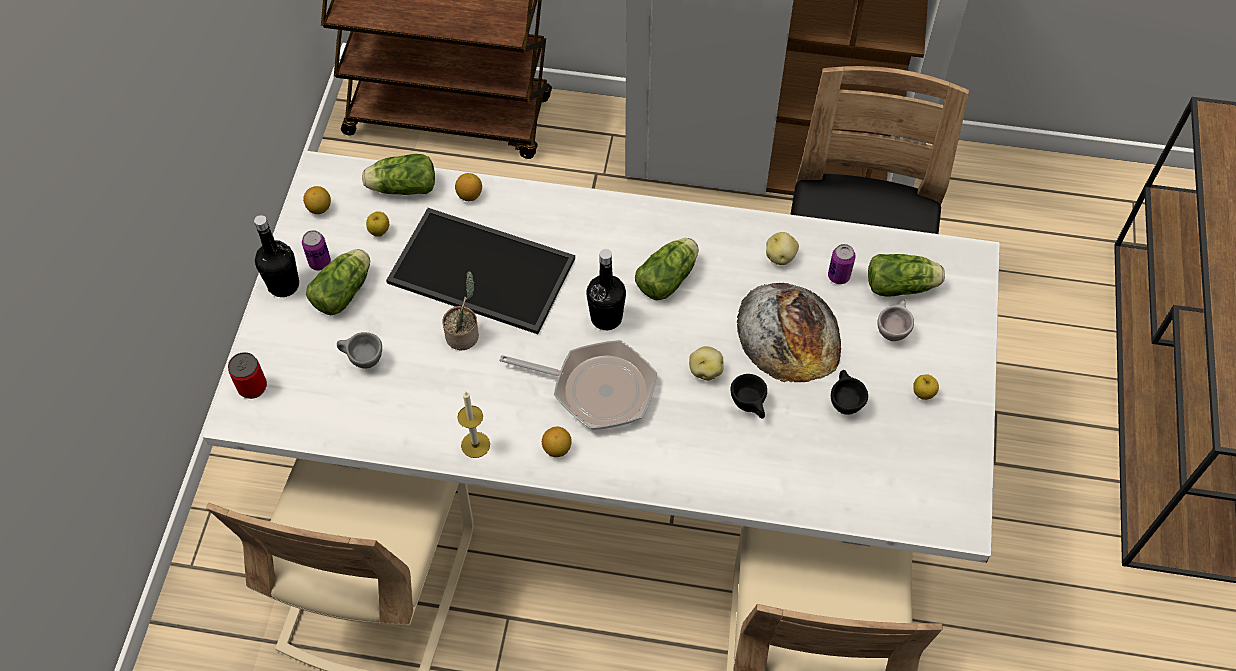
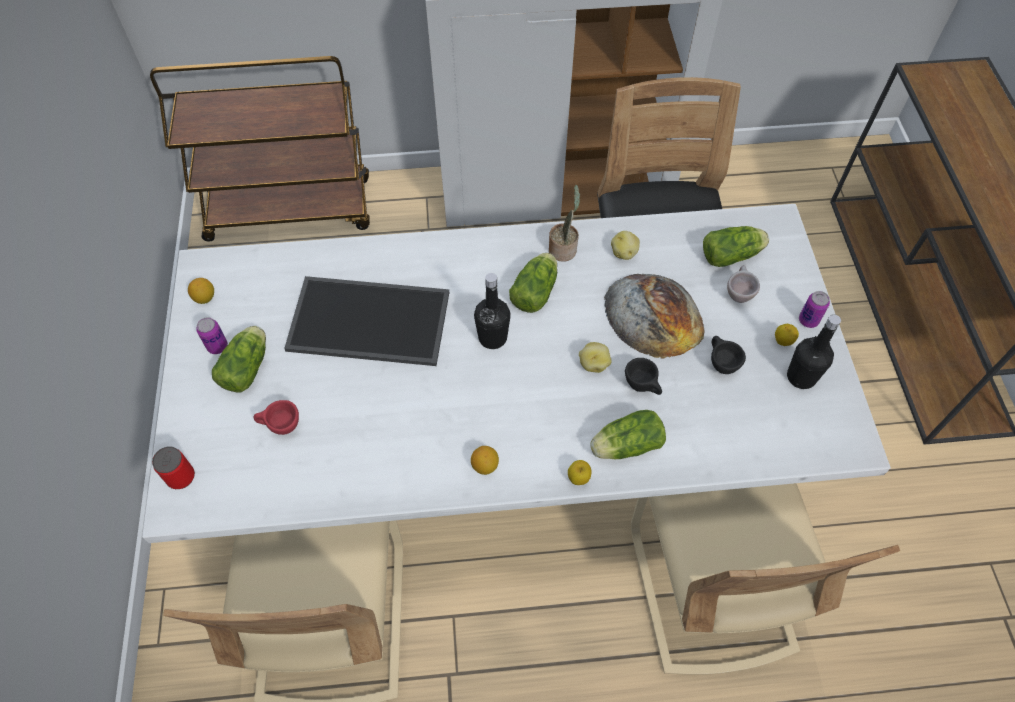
camera: 15 degrees left, 0 degrees up
(284, 285) = (188, 374): black bottle -> black bottle (801, 377)
(362, 360) = (280, 427): grey cup -> red cup
(379, 232) = (266, 307): apple -> apple (578, 479)
(400, 187) = (275, 264): lettuce -> lettuce (624, 446)
(464, 334) = (369, 381): potted plant -> potted plant (563, 249)
(469, 195) = (339, 258): lemon -> none
(475, 445) = (409, 480): candle -> none
(596, 389) = (503, 402): frying pan -> none
(838, 276) = (677, 258): can -> can (808, 320)

